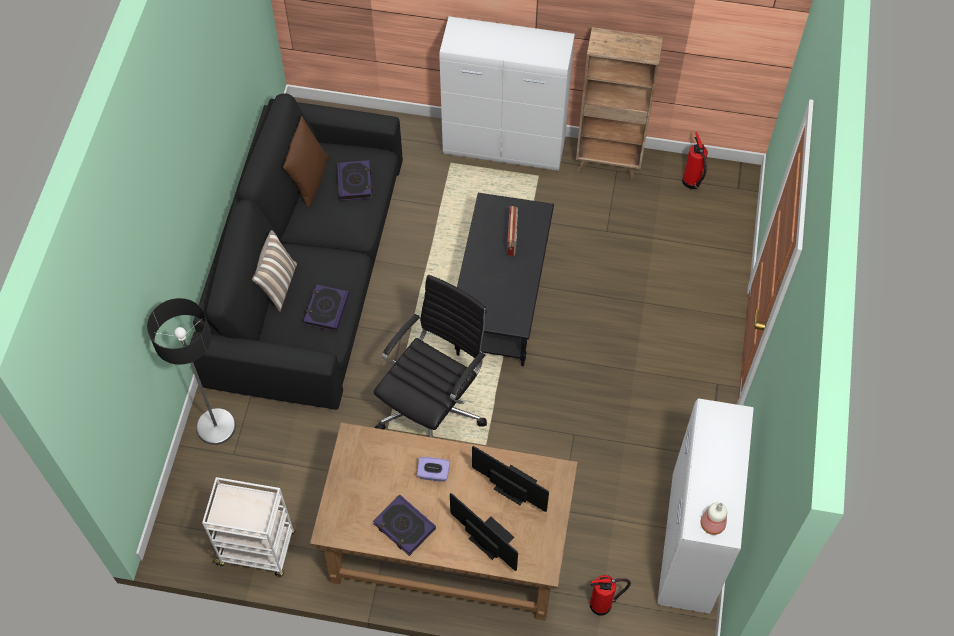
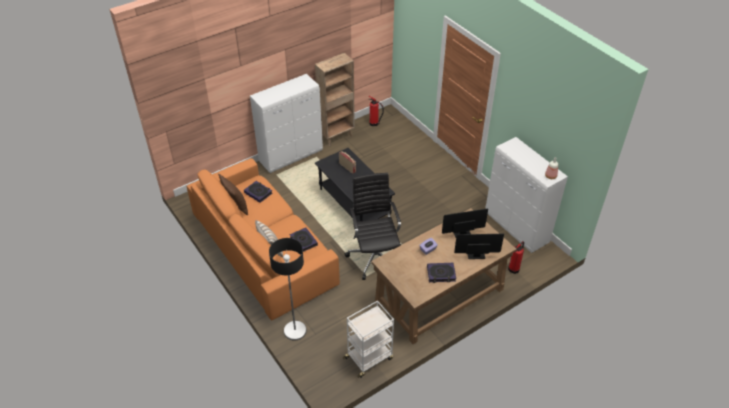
camera: 45 degrees left, 15 degrees down
(309, 271) = (264, 248): black sofa -> orange sofa

